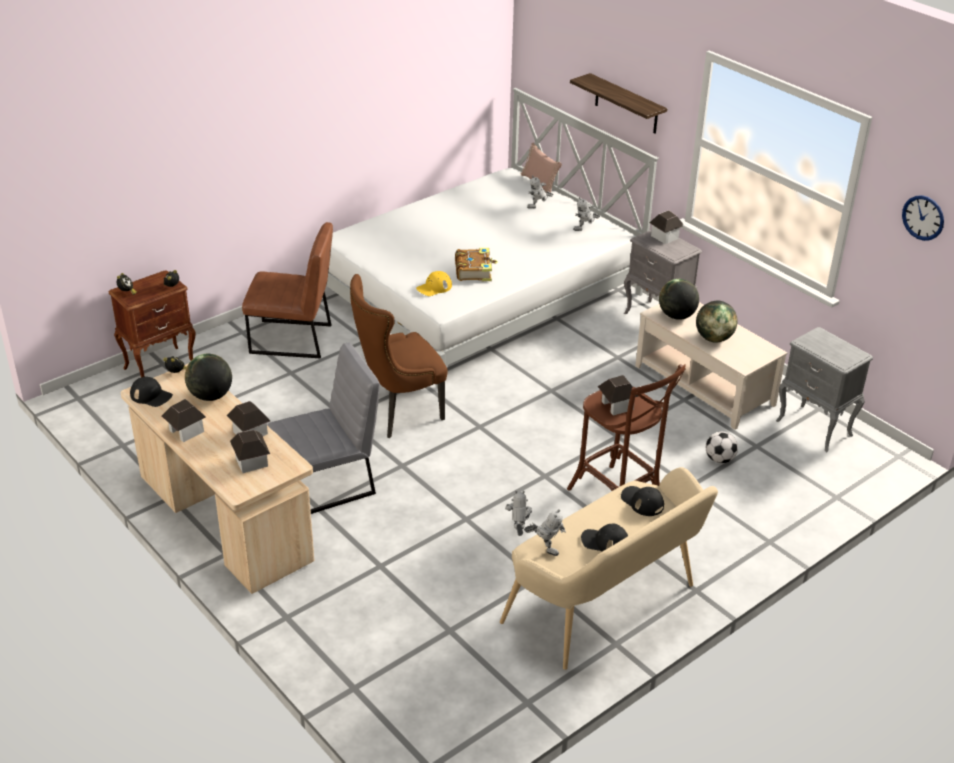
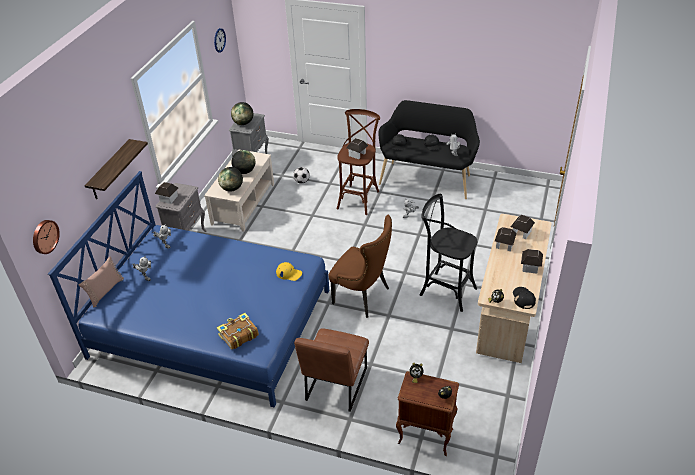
camera: 120 degrees left, 5 degrees up
(211, 396) = (496, 276): globe -> globe (243, 123)
(293, 339) = (335, 385): brown chair -> brown chair turned 135 degrees counterclockwise
(327, 484) = (445, 290): grey chair -> black stool
(474, 271) = (255, 266): book -> book (238, 335)
(479, 295) = (211, 324): white bed -> blue bed
(532, 56) = (44, 236): none -> wall clock
(606, 607) = (427, 178): beige bench -> black bench

